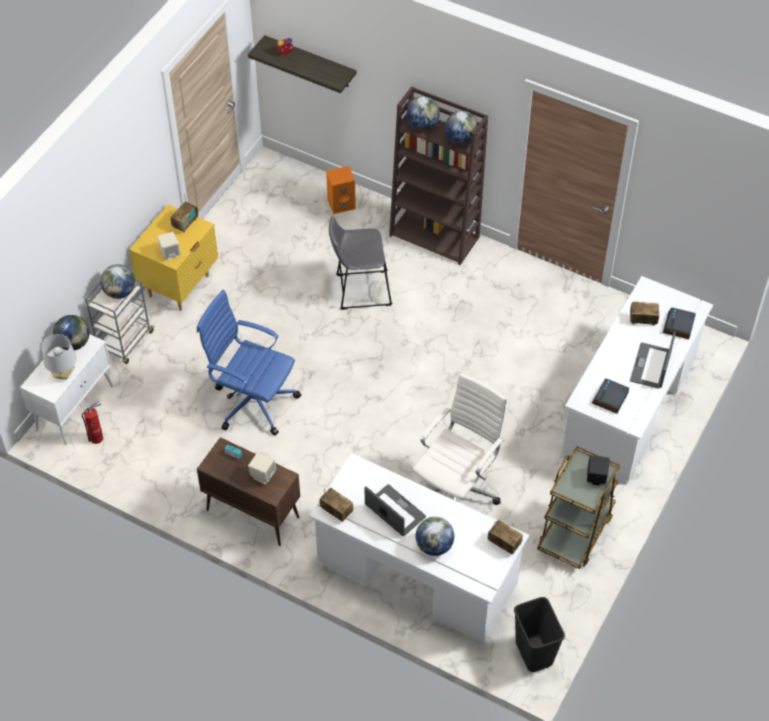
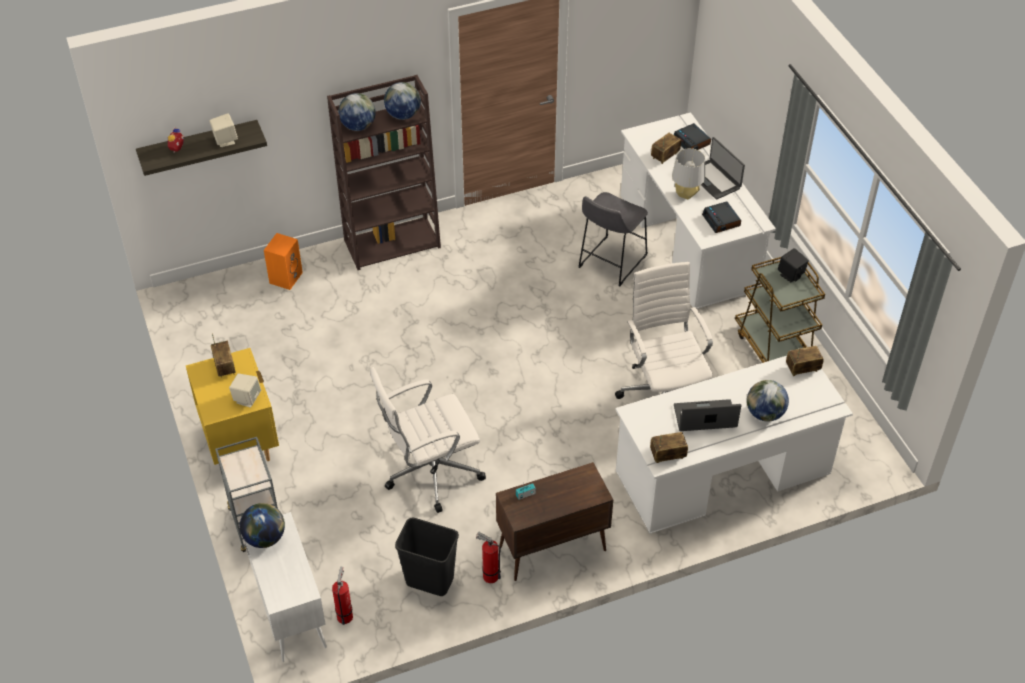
camera: 50 degrees left, 5 degrees down
(63, 374) = (293, 568): grey table lamp -> grey table lamp (686, 194)
(120, 292) = (246, 464): globe -> none
(197, 493) = (488, 575): none -> fire extinguisher
(252, 401) = (430, 472): blue office chair -> white office chair
(263, 475) = (570, 487): beige speaker -> beige speaker (225, 140)
(360, 290) = (393, 324): grey stool -> grey stool (610, 263)
(533, 653) = (865, 449): black trash can -> black trash can (429, 581)

